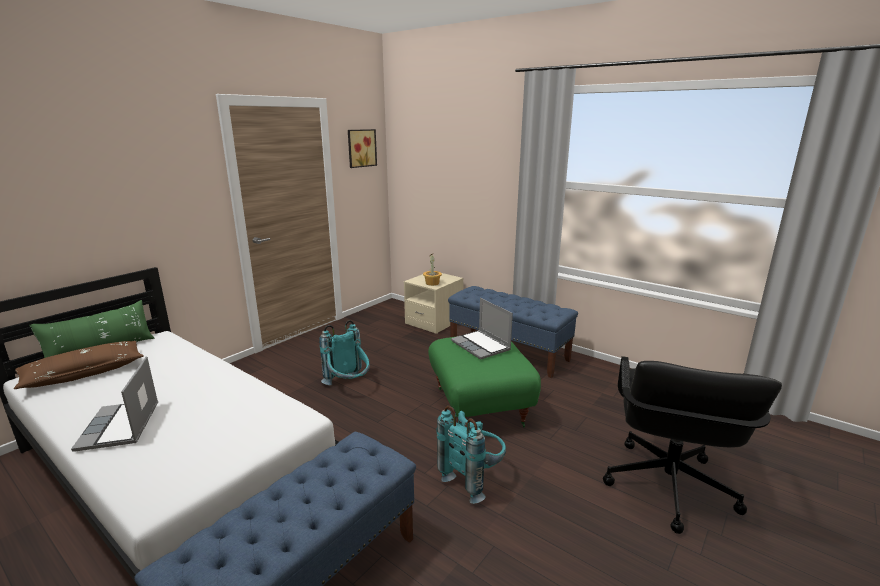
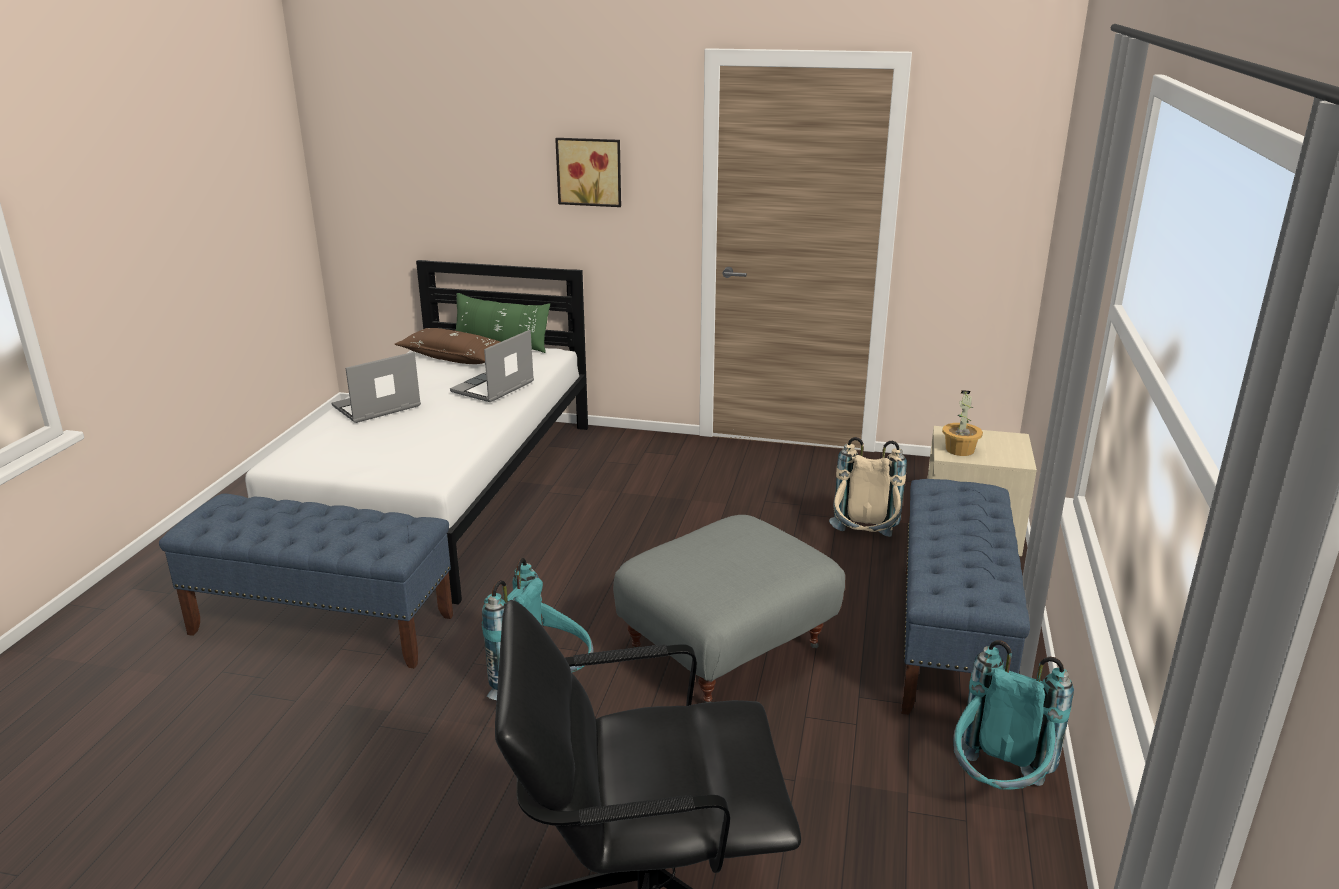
camera: 65 degrees right, 5 degrees up
(349, 386) = (682, 526): turquoise backpack -> turquoise backpack (996, 789)
(361, 148) = (984, 150): picture -> picture (590, 171)
(419, 345) = (863, 543): none -> beige backpack
(481, 346) = (745, 551): laptop -> laptop (493, 388)
(481, 406) = (727, 652): green ottoman -> grey ottoman

